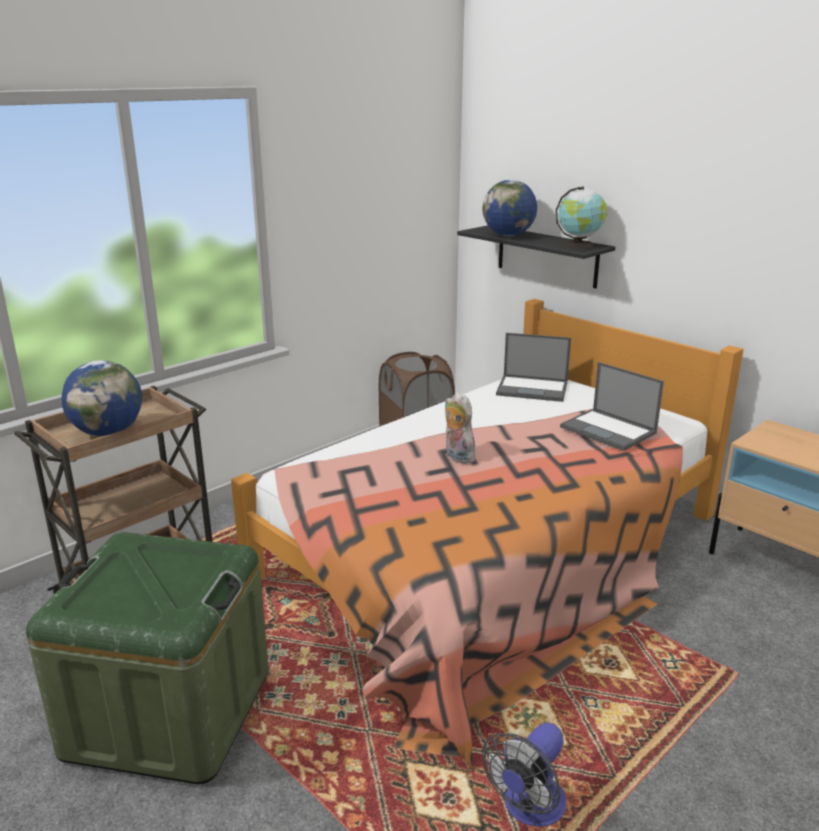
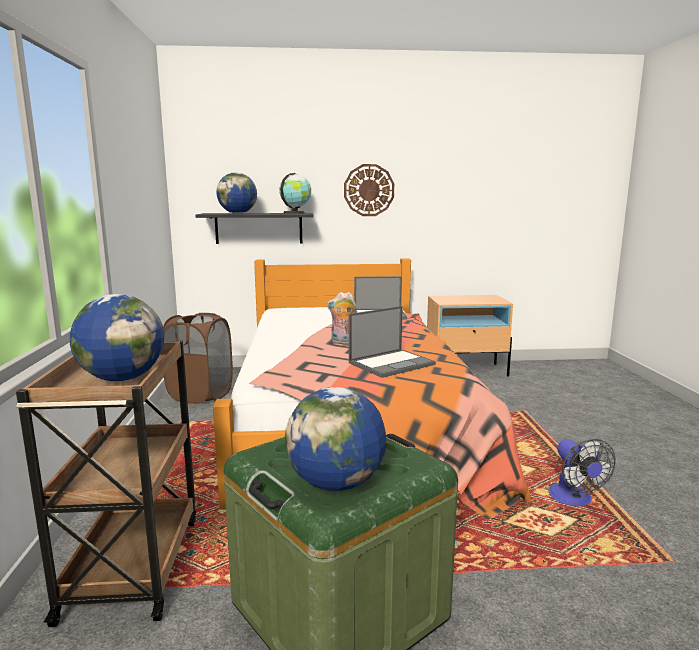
camera: 50 degrees left, 10 degrees down
(107, 597) = (336, 483): none -> globe
(533, 389) = (296, 313): laptop -> laptop (392, 363)
(700, 223) = (369, 190): none -> wall clock

